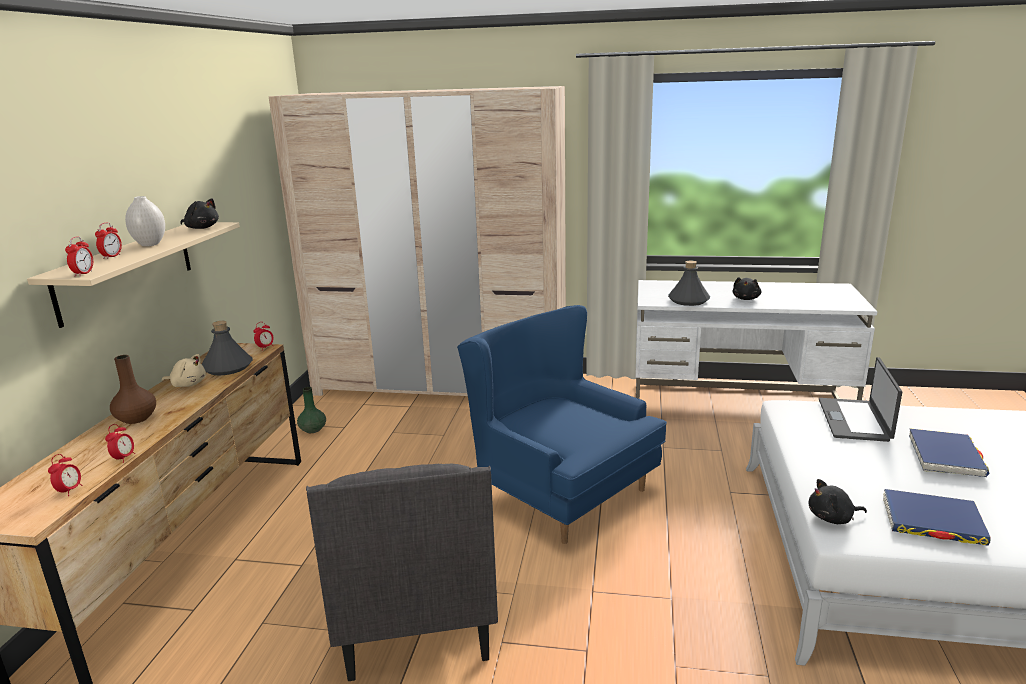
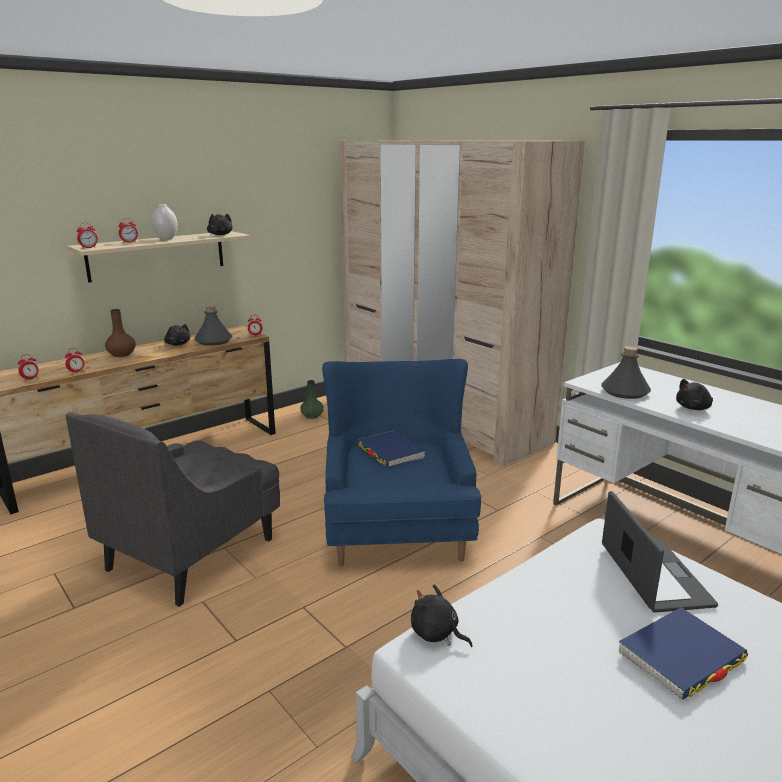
camera: 40 degrees right, 0 degrees up
(187, 384) = (177, 344): beige plush toy -> black plush toy
(855, 420) = (653, 575): laptop -> laptop turned 120 degrees clockwise
(932, 521) = (525, 695): blue book -> blue book (390, 452)

